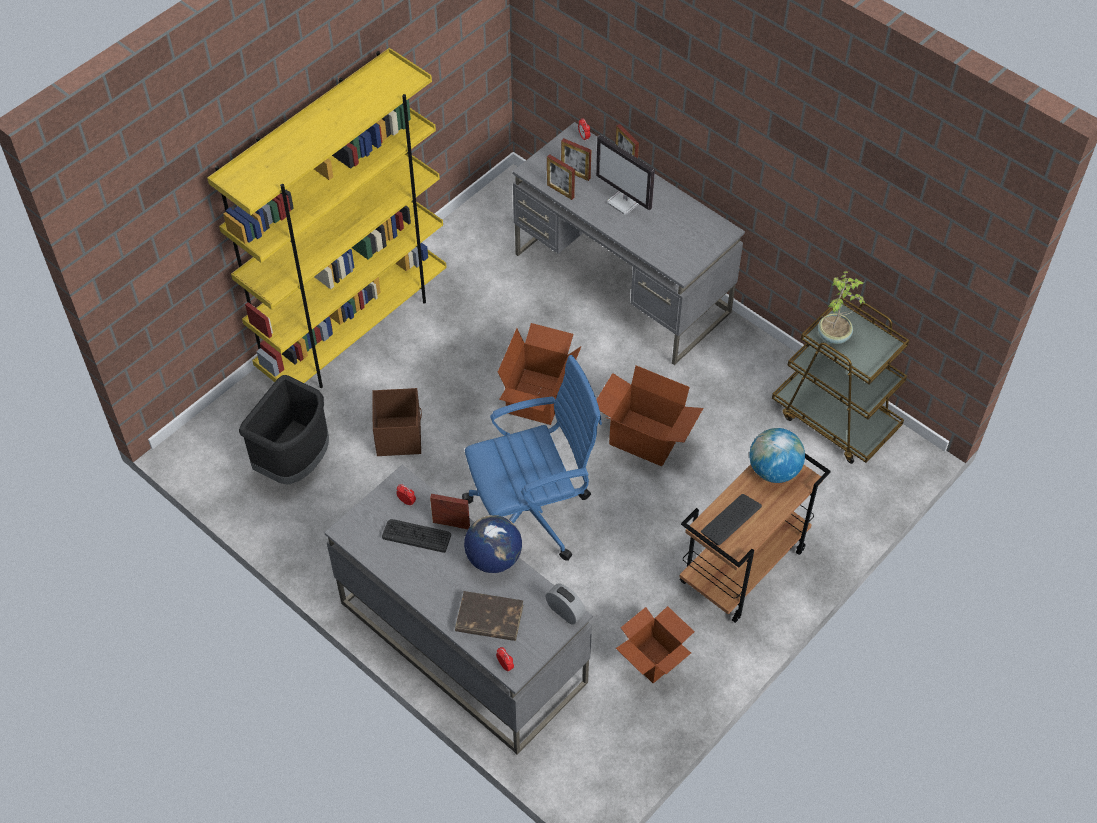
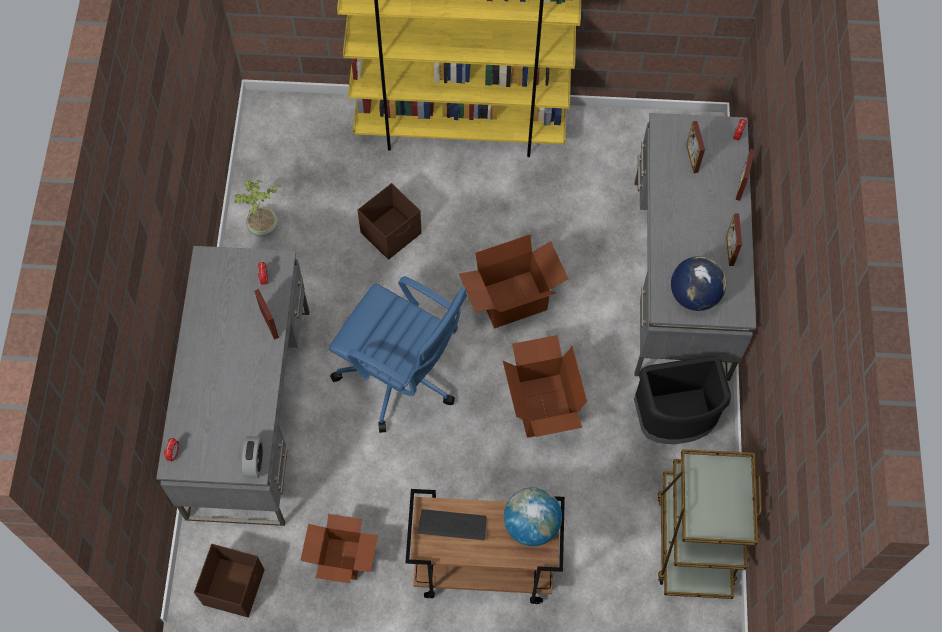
camera: 50 degrees right, 10 degrees up
(295, 462) = (310, 184): black trash can -> black trash can (673, 420)
(417, 535) = (240, 308): keyboard -> none
(488, 618) = (206, 412): brown book -> none
(493, 558) = (262, 376): globe -> globe (694, 295)
(560, 191) = (662, 161): picture frame -> picture frame (729, 250)
(609, 755) = (235, 586): none -> brown storage box
(625, 202) = (697, 216): monitor -> none
(834, 335) = (709, 477): potted plant -> potted plant (264, 227)

